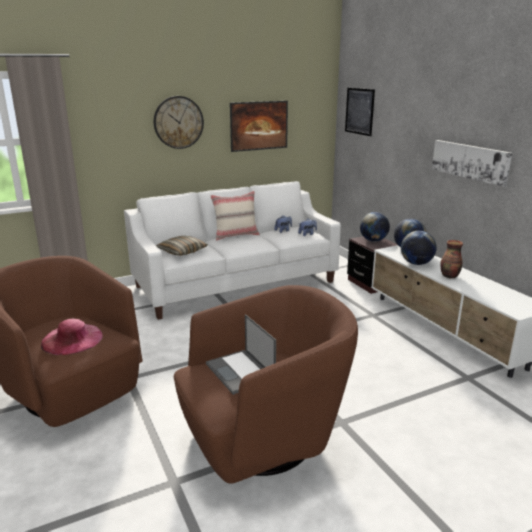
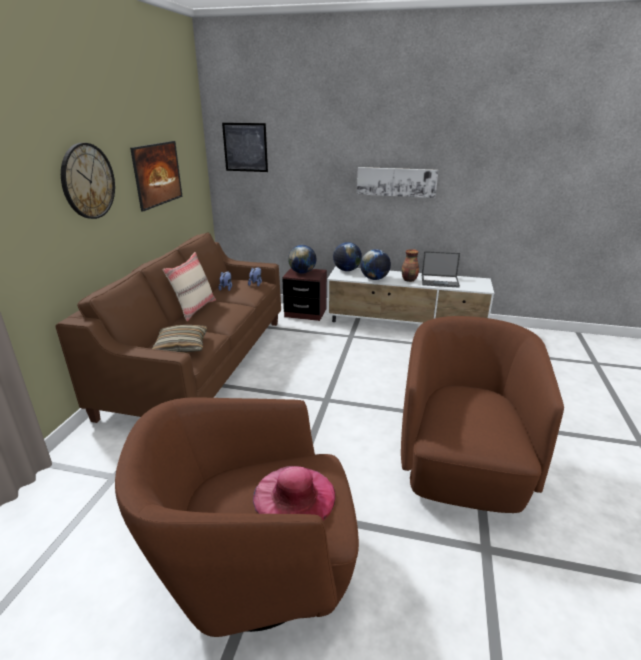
camera: 50 degrees left, 5 degrees up
(236, 284) = (201, 364): white sofa -> brown sofa
(241, 372) = (472, 415): laptop -> laptop (440, 281)

